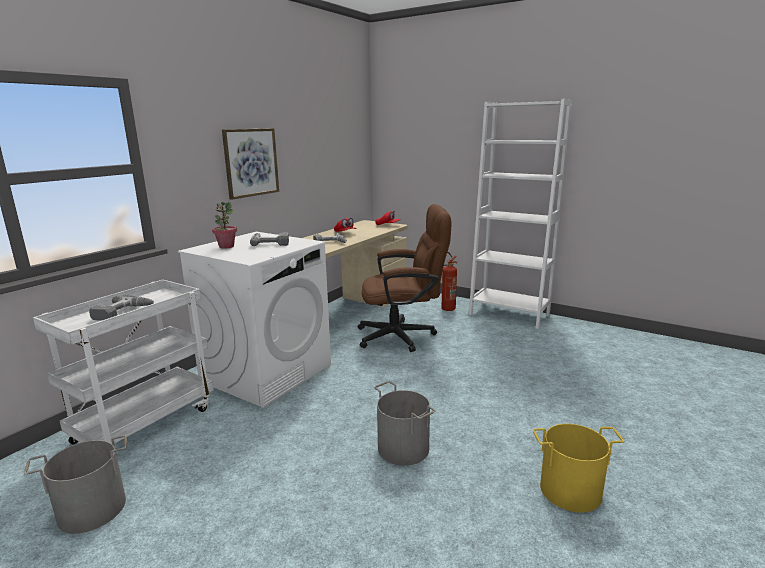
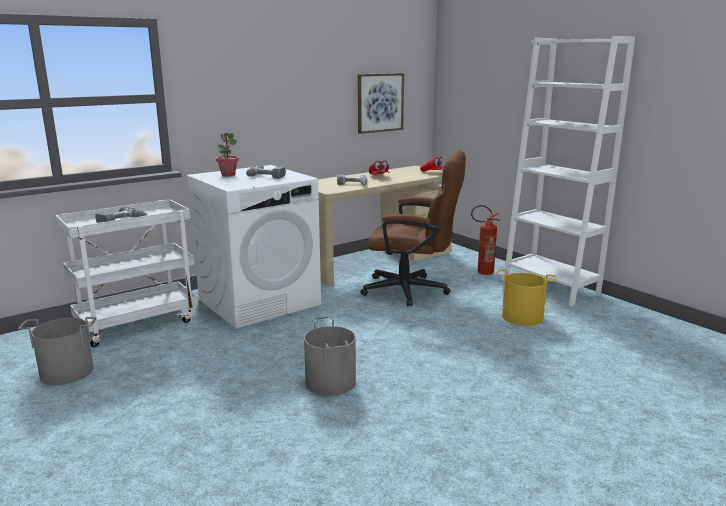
camera: 20 degrees right, 0 degrees up
(251, 162) = (277, 97): picture -> picture (380, 102)
(570, 489) = (459, 446): yellow bucket -> yellow bucket (522, 317)

